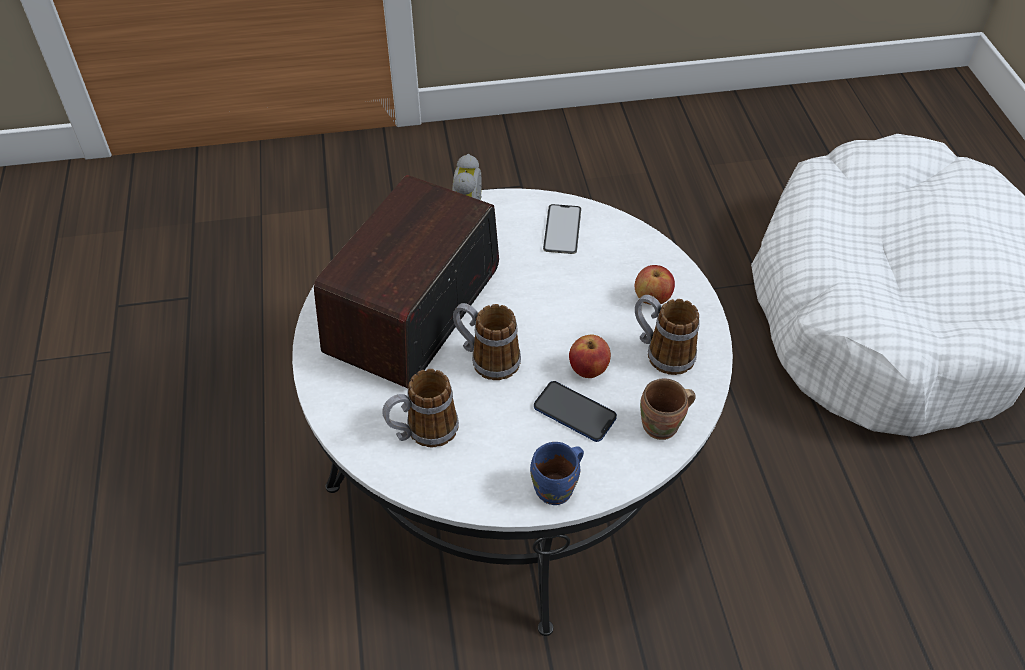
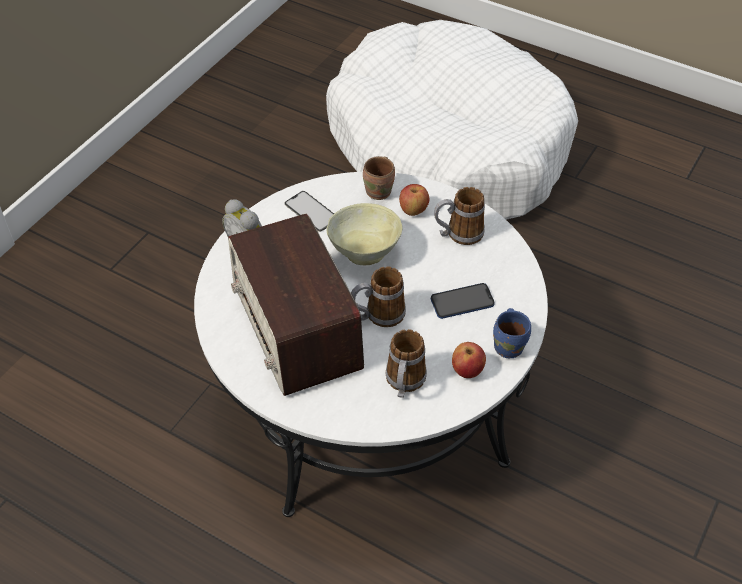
camera: 50 degrees left, 0 degrees up
(558, 297) = (365, 251): none -> beige bowl
(589, 369) = (437, 274): apple -> apple (467, 370)
(663, 427) = (511, 270): brown mug -> brown mug (380, 191)

